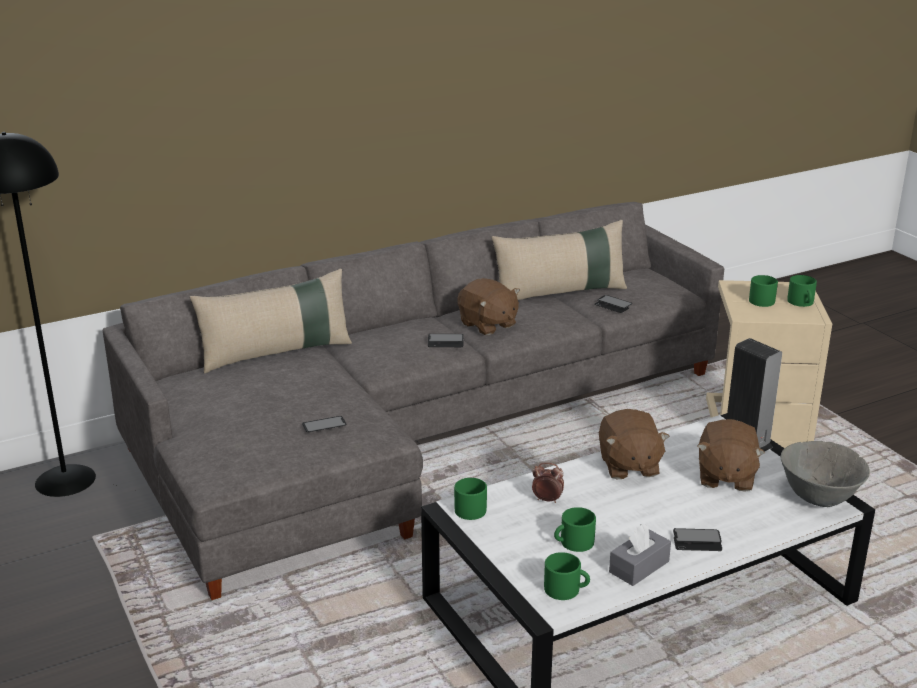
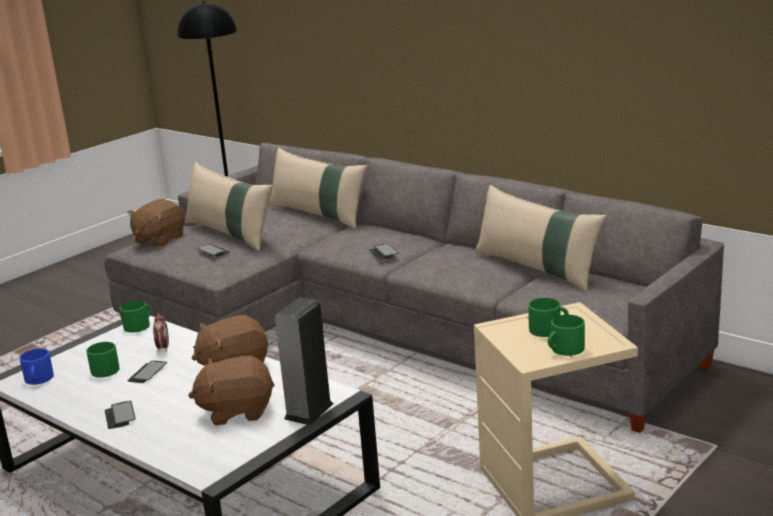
camera: 70 degrees right, 5 degrees down
(273, 408) = (230, 233): none -> beige pillow
(487, 325) = (435, 259): brown plush toy -> brown plush toy (159, 240)
(566, 589) = (38, 379): green mug -> blue mug
(613, 305) = (536, 293): phone -> phone (147, 373)
(639, 567) = (75, 399): grey tissue box -> none
(818, 497) = (220, 462): grey bowl -> none

